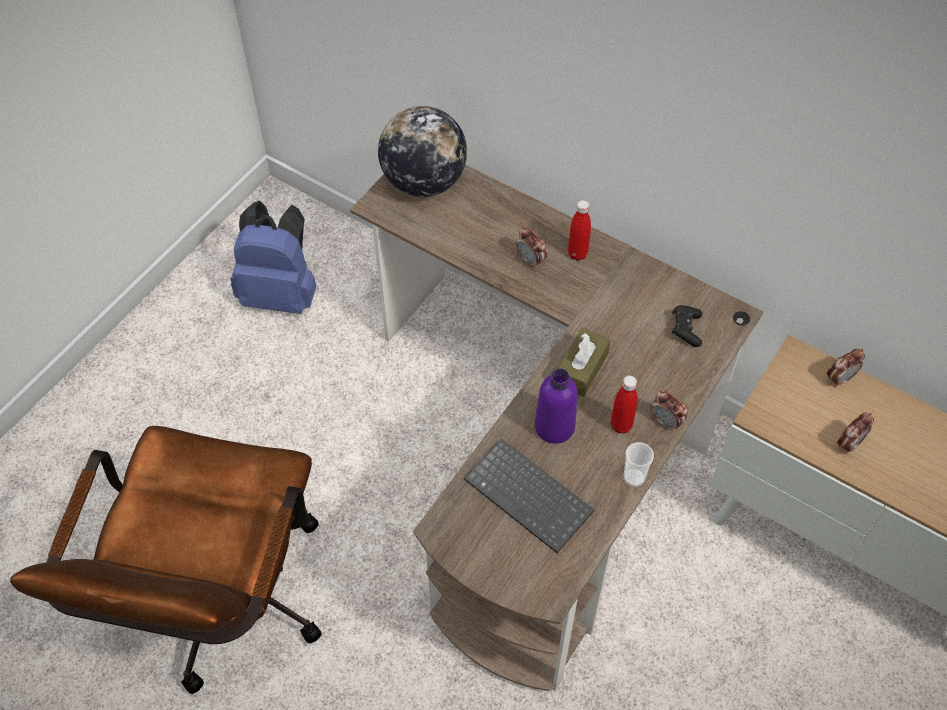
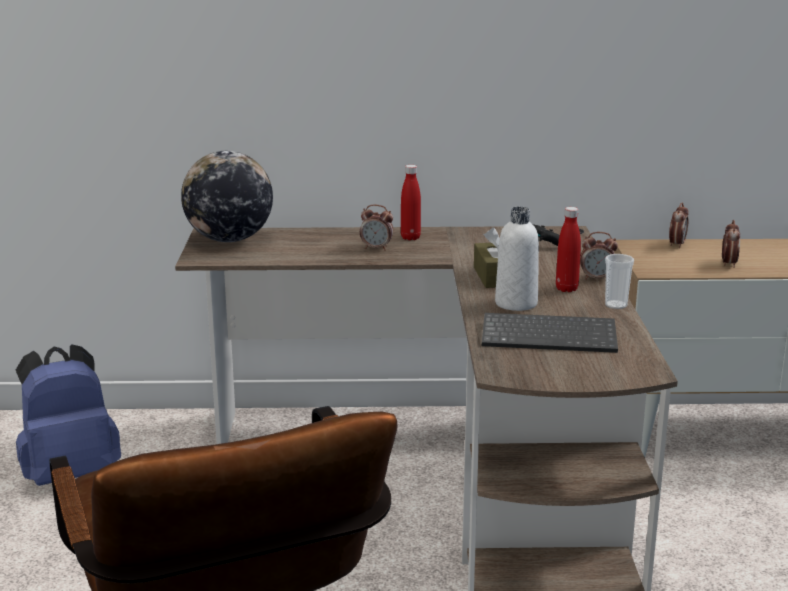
camera: 35 degrees left, 35 degrees down
(554, 426) = (516, 303): purple bottle -> white bottle

